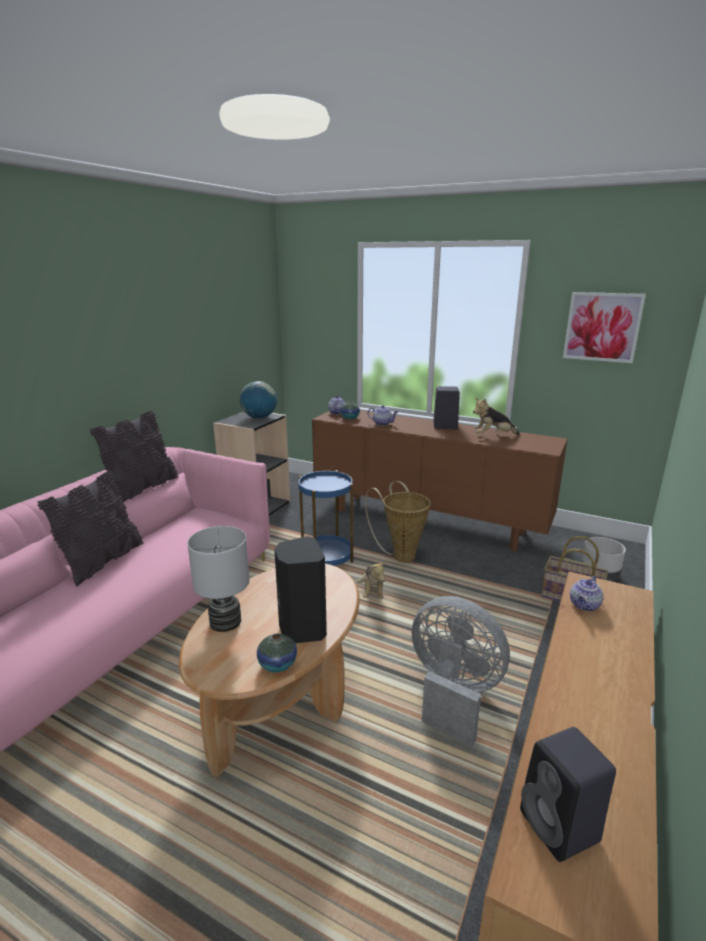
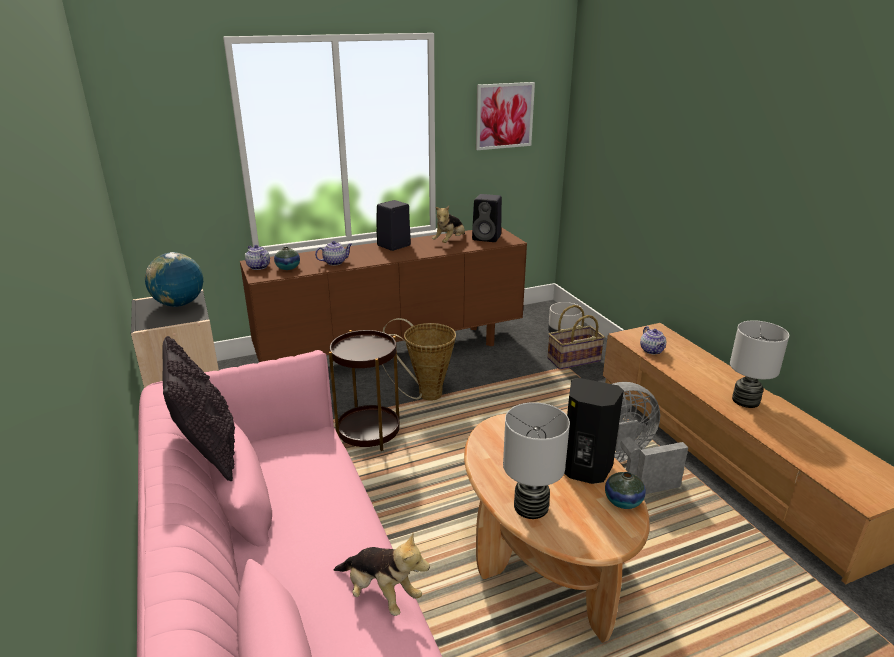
camera: 50 degrees left, 5 degrees up
(102, 561) = (289, 558): black pillow -> none
(327, 557) = (368, 433): blue side table -> brown side table
(372, 591) = (457, 437): plush toy -> plush toy (380, 594)
(561, 828) = (834, 467): black speaker -> black speaker (487, 238)
(595, 702) = (746, 400): none -> grey table lamp

